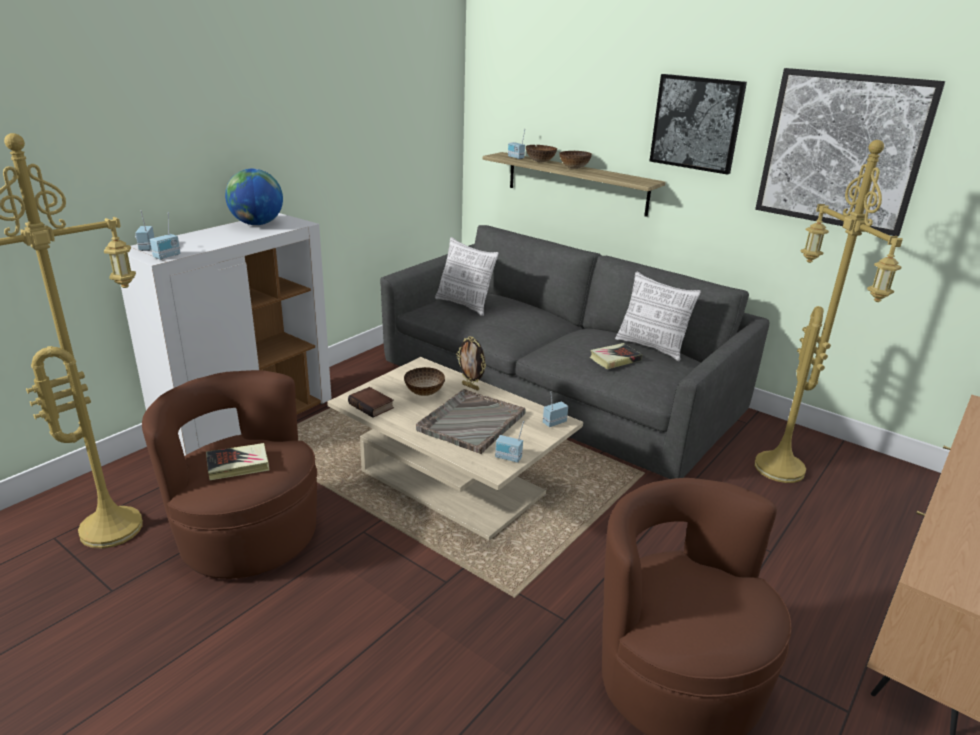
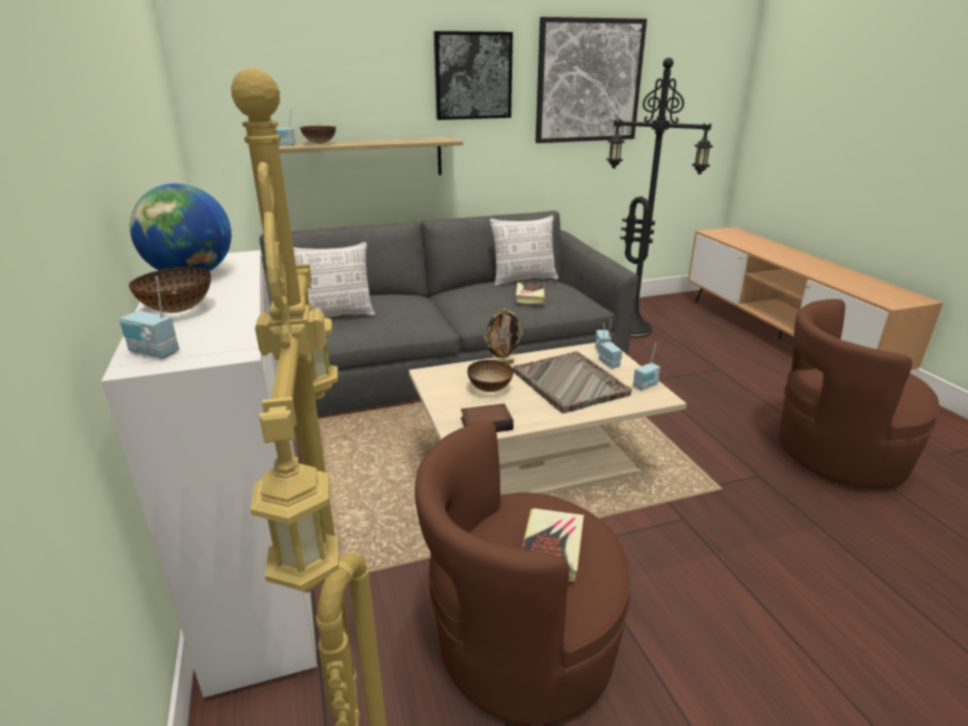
camera: 55 degrees left, 0 degrees up
(167, 256) = (236, 343): radio -> radio (609, 363)
(574, 168) = (364, 142): bowl -> bowl (177, 310)
(783, 469) = (634, 329): yellow floor lamp -> black floor lamp

